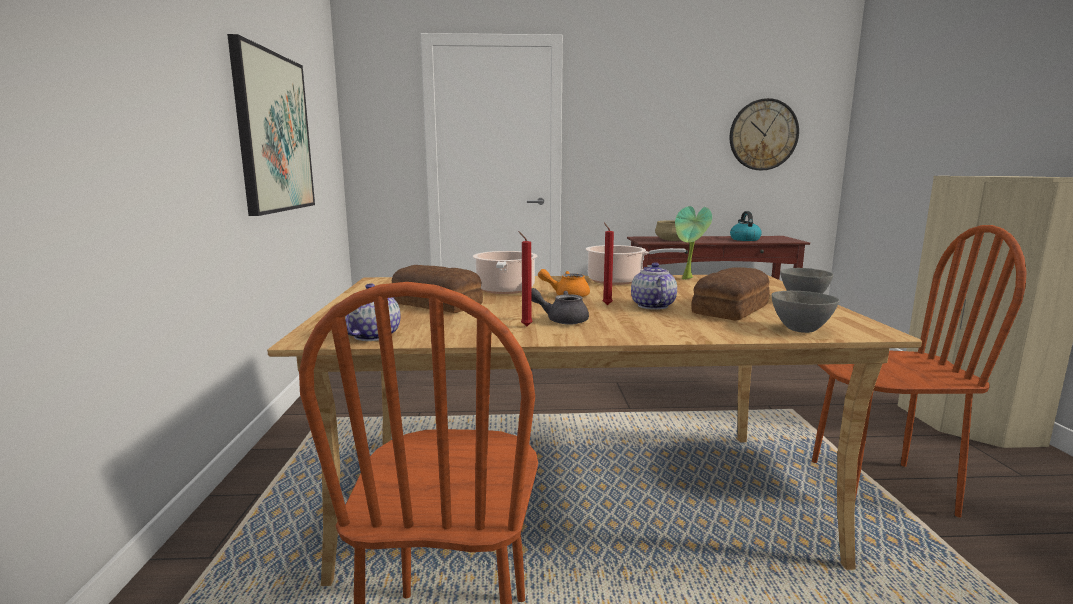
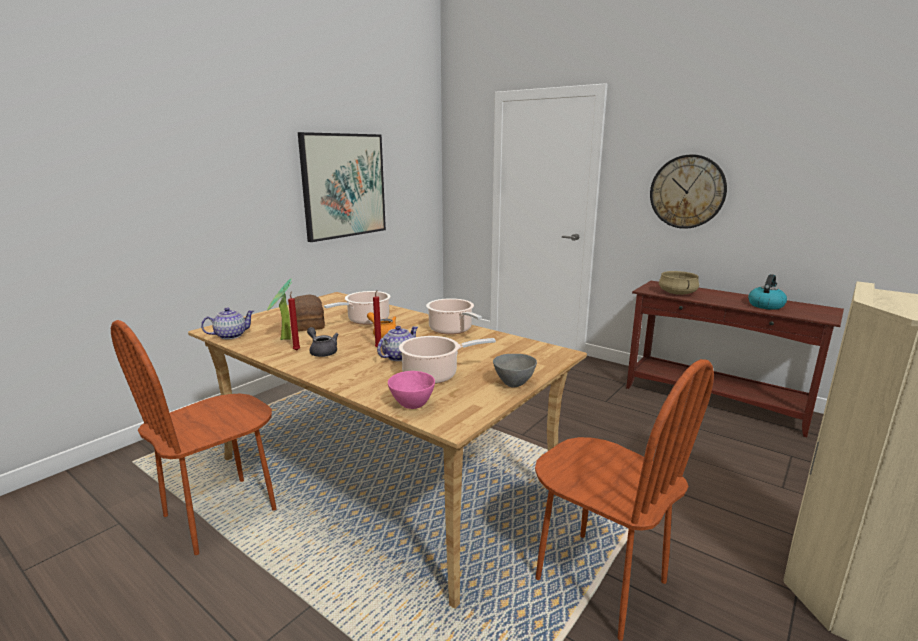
camera: 40 degrees right, 5 degrees up
(688, 279) = (505, 341): potted plant -> potted plant (284, 339)
(733, 309) = (434, 375): bread -> cooking pot
(763, 135) = (830, 185): wall clock -> wall clock (687, 192)
(800, 330) = (411, 405): grey bowl -> pink bowl

